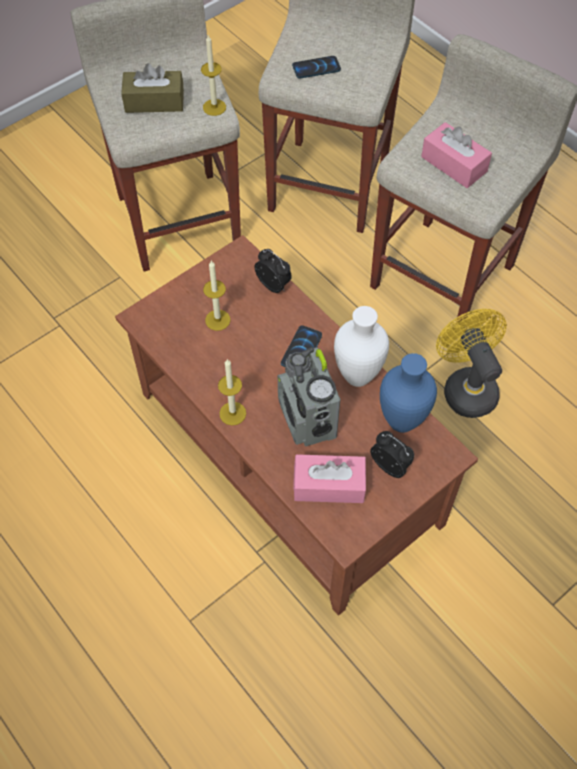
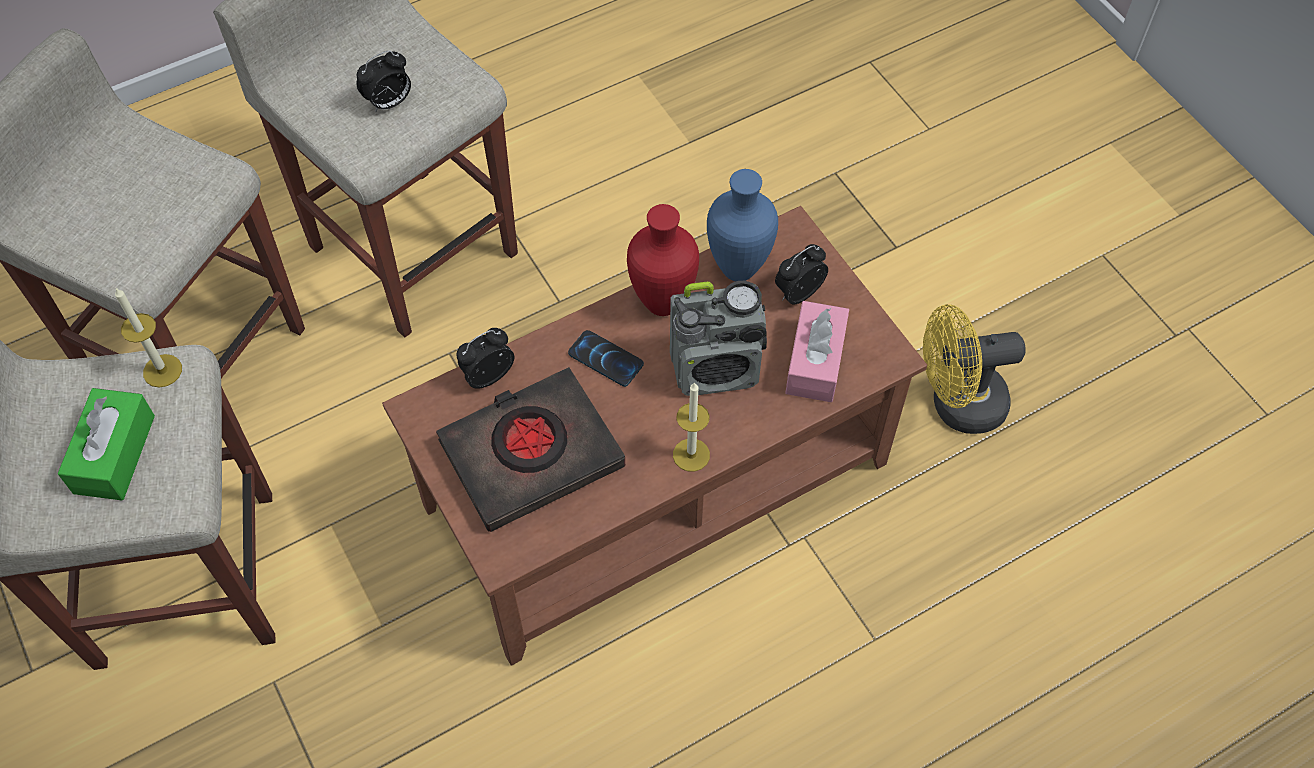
camera: 80 degrees left, 0 degrees up
(154, 101) = (114, 454): brown tissue box -> green tissue box
(217, 320) = (531, 454): candle -> black book
(316, 68) = (134, 224): phone -> none
(357, 378) = (665, 304): white vase -> red vase
(454, 164) = (389, 103): pink tissue box -> alarm clock
(466, 387) = (595, 263): yellow fan -> yellow fan (956, 405)

